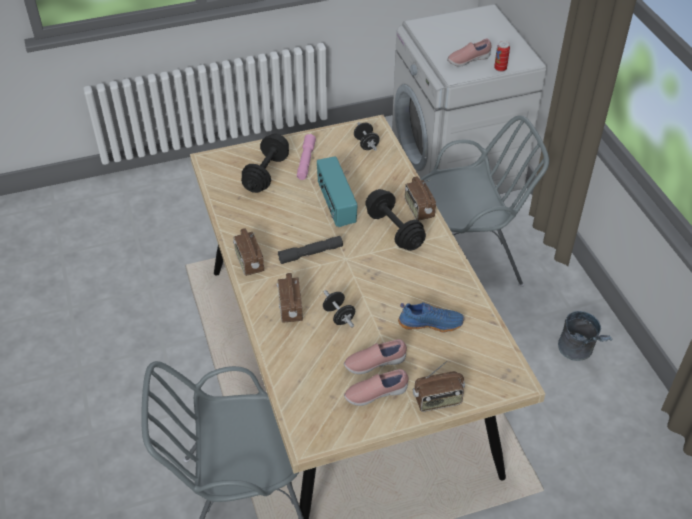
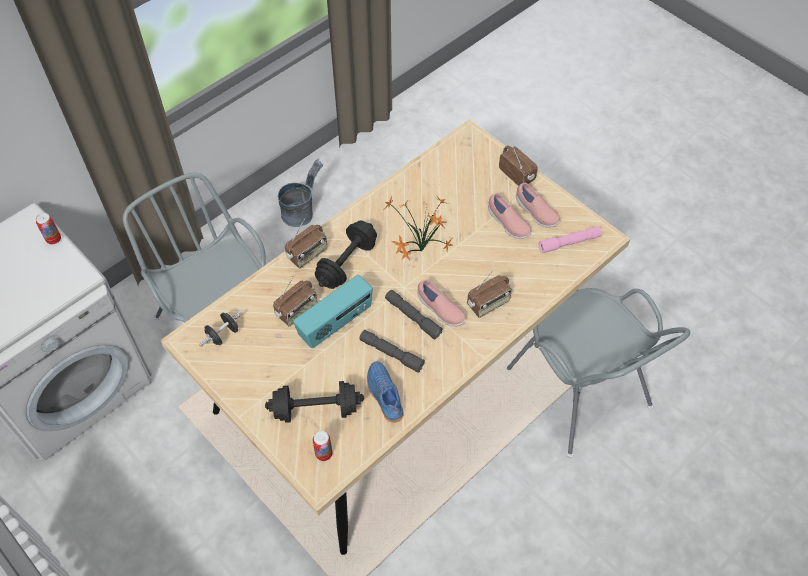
camera: 115 degrees left, 10 degrees up
(228, 168) = (324, 454): none -> can
(249, 263) = (453, 362): radio -> radio (297, 311)
(284, 229) = (391, 353): none -> grey flashlight
(306, 161) = (277, 380): pink flashlight -> pink flashlight (569, 243)
(339, 316) = (474, 265): black dumbbell -> none
(378, 282) = (419, 252): none -> potted plant
(430, 322) = (443, 202): blue shoe -> blue shoe (384, 395)
(468, 60) = (45, 273): pink shoe -> pink shoe (440, 310)

